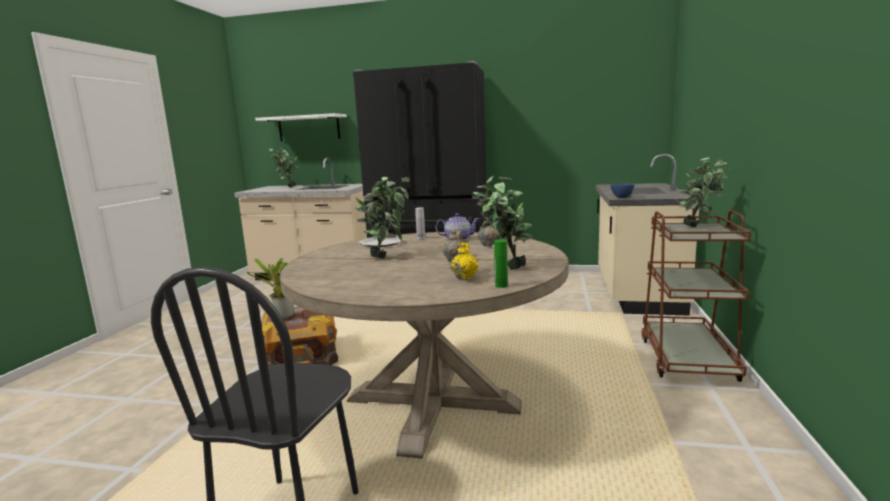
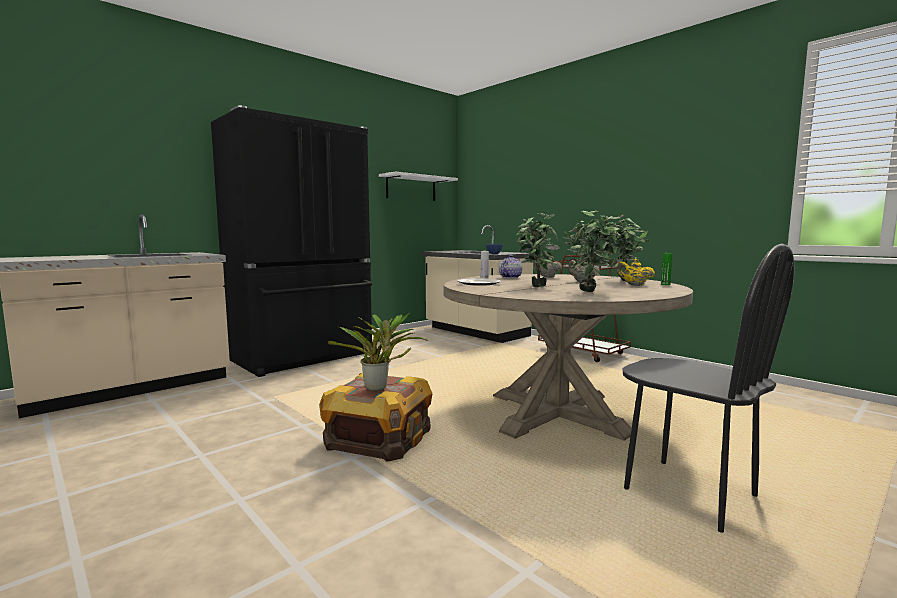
camera: 55 degrees left, 5 degrees down
(287, 187) = (71, 256): potted plant -> potted plant (593, 292)
(309, 128) = (92, 170): white shelf -> white shelf (411, 188)

